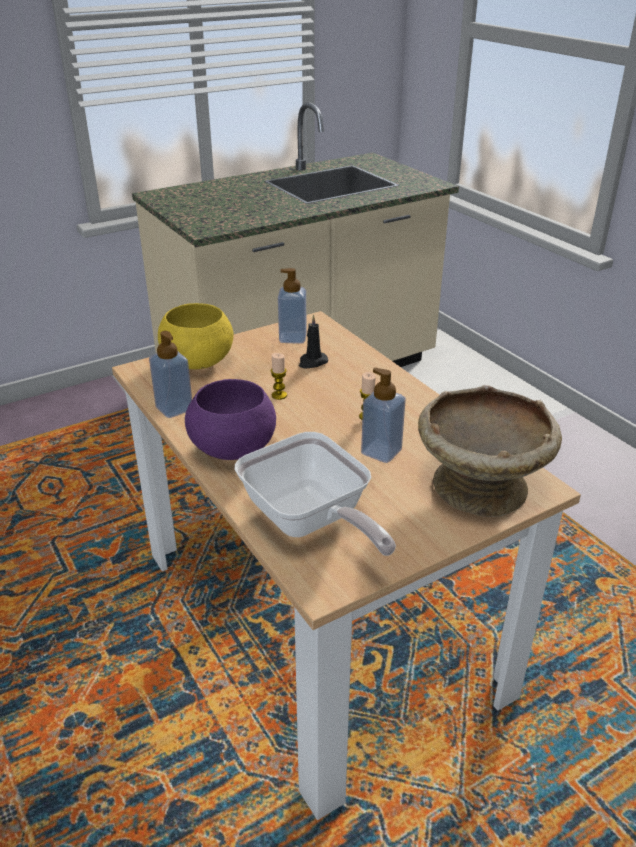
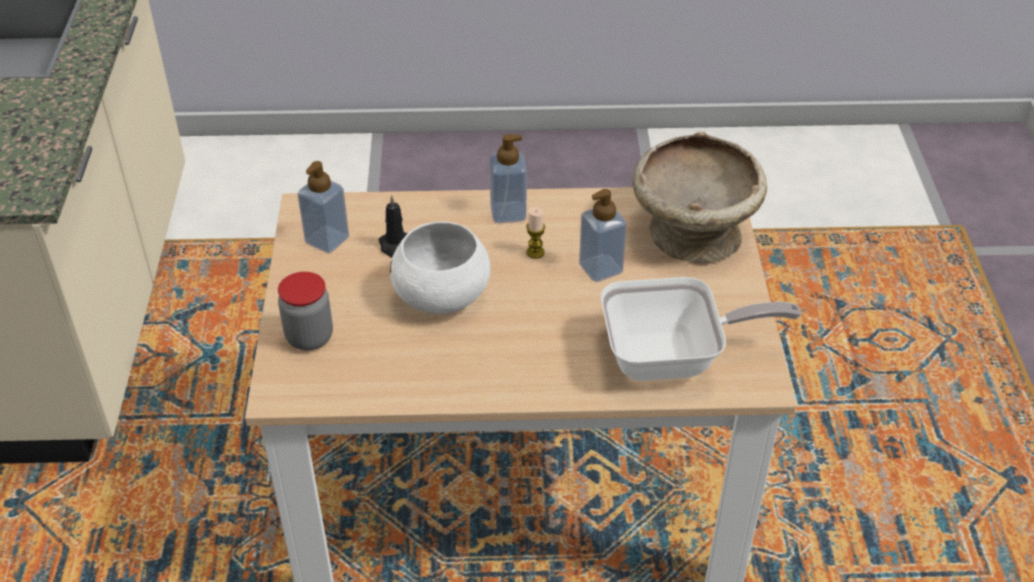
camera: 60 degrees left, 10 degrees up
(174, 408) = (398, 389): soap dispenser -> soap dispenser (508, 213)
(197, 362) = (309, 337): yellow bowl -> jar
(233, 449) = (517, 368): purple bowl -> none
(279, 395) = (442, 297): candle -> white bowl

